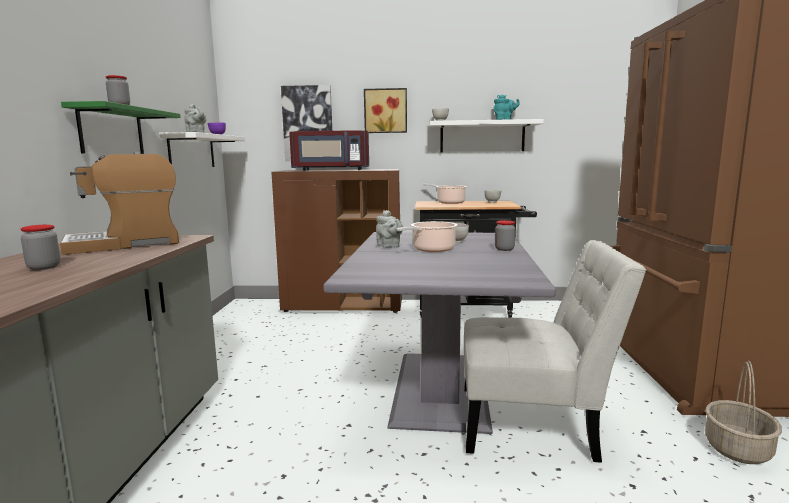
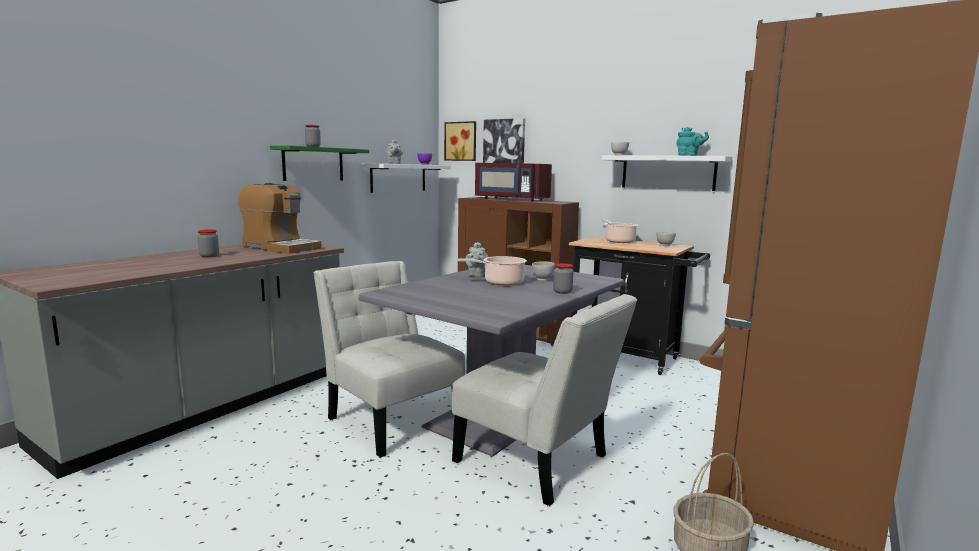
camera: 30 degrees right, 0 degrees up
(126, 244) = (280, 247): coffee machine -> coffee machine turned 150 degrees counterclockwise
(343, 430) = (391, 418): none -> white chair
(385, 111) = (572, 143): picture -> picture (461, 141)

